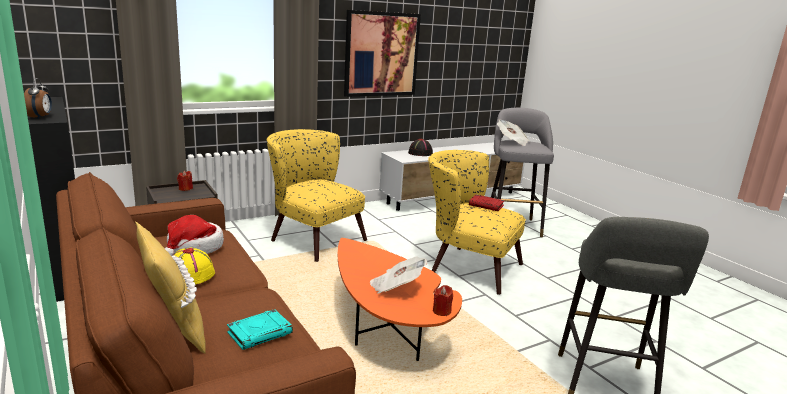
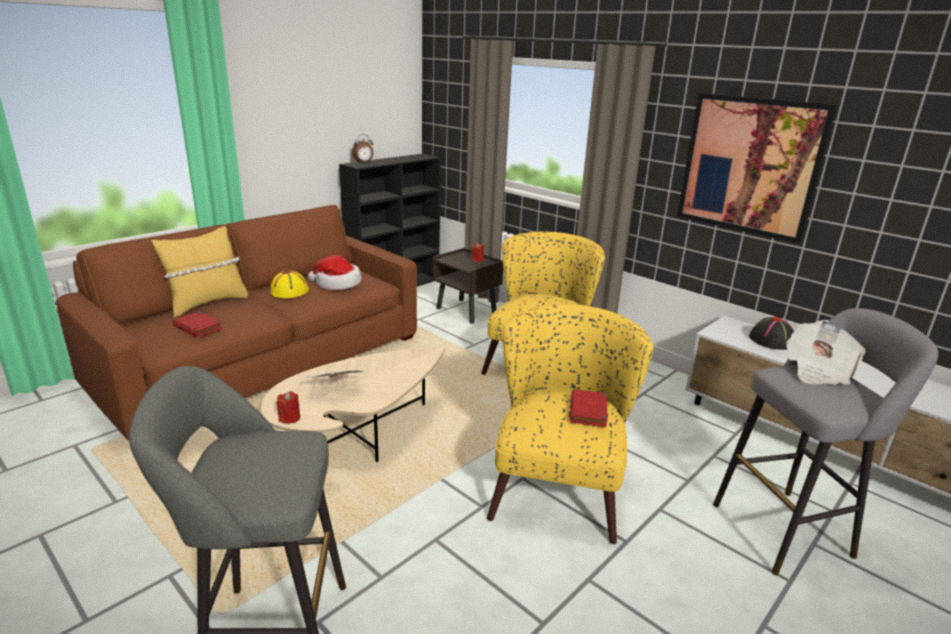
camera: 75 degrees right, 5 degrees up
(260, 333) = (198, 327): turquoise book -> red book
(386, 330) = (358, 437): orange coffee table -> beige coffee table

